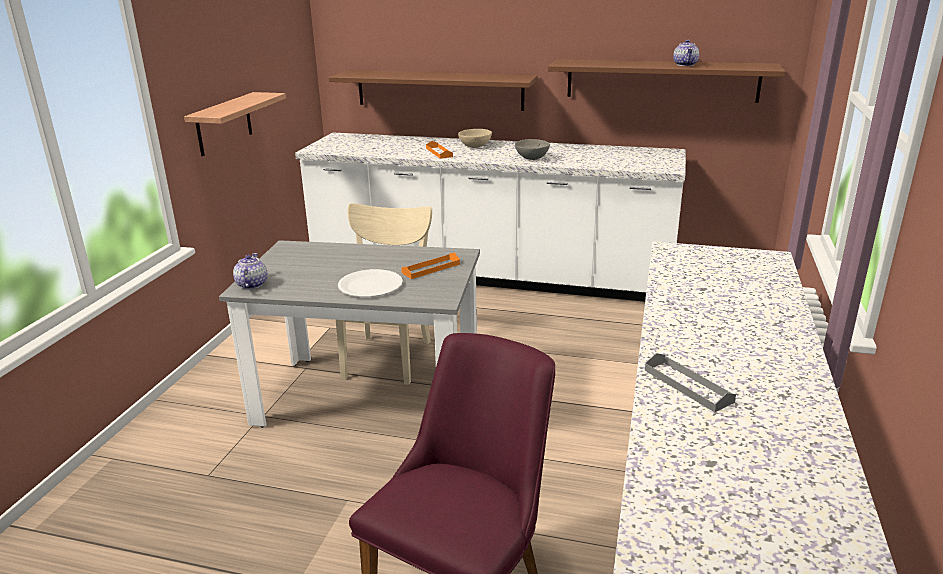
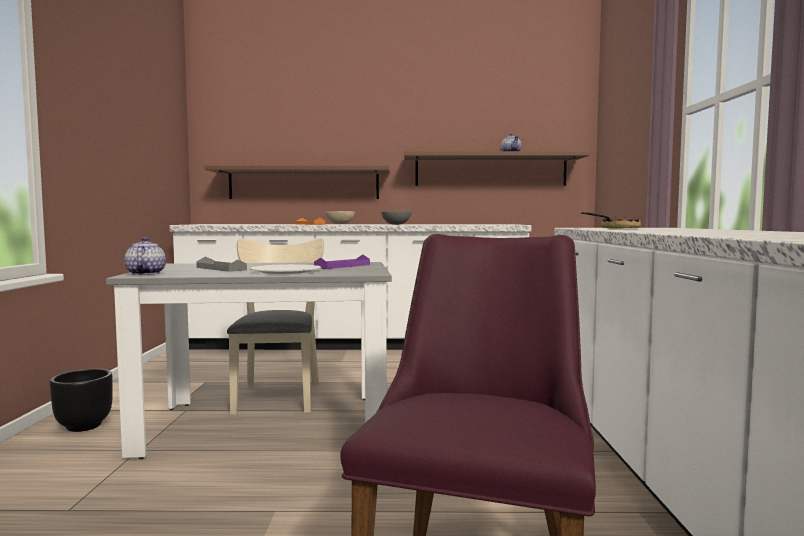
camera: 15 degrees left, 20 degrees down
(224, 124) = (106, 170): shelf -> none
(224, 379) = (84, 426): none -> black planter
(431, 268) = (342, 266): orange tray -> purple tray
(688, 386) = (730, 234): grey tray -> grey tray (221, 269)
(696, 270) = (616, 228): none -> frying pan

